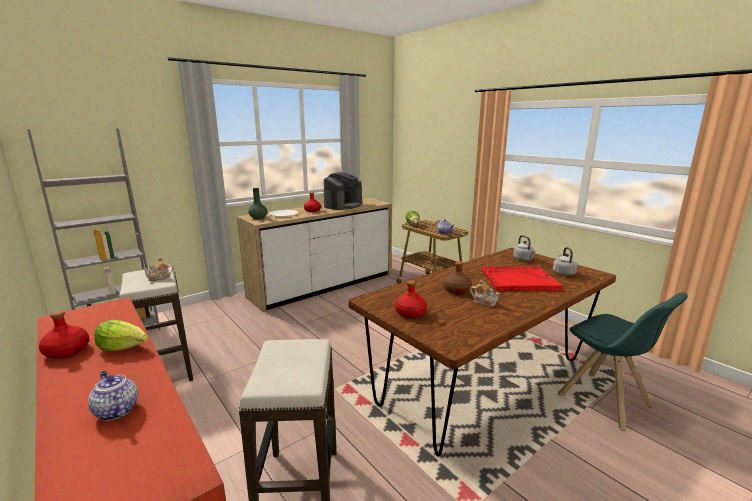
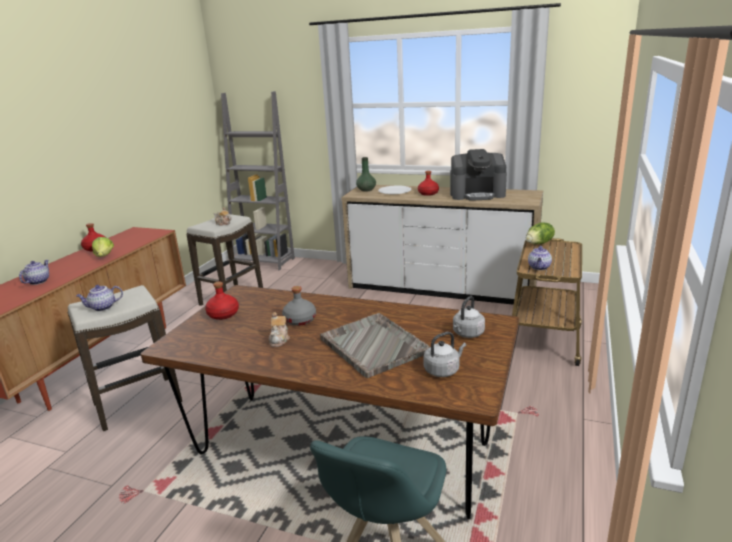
camera: 60 degrees right, 5 degrees up
(299, 370) = (102, 307): none -> teapot
(457, 290) = (300, 320): brown bottle -> grey bottle
(518, 280) = (373, 345): red tray -> grey tray

